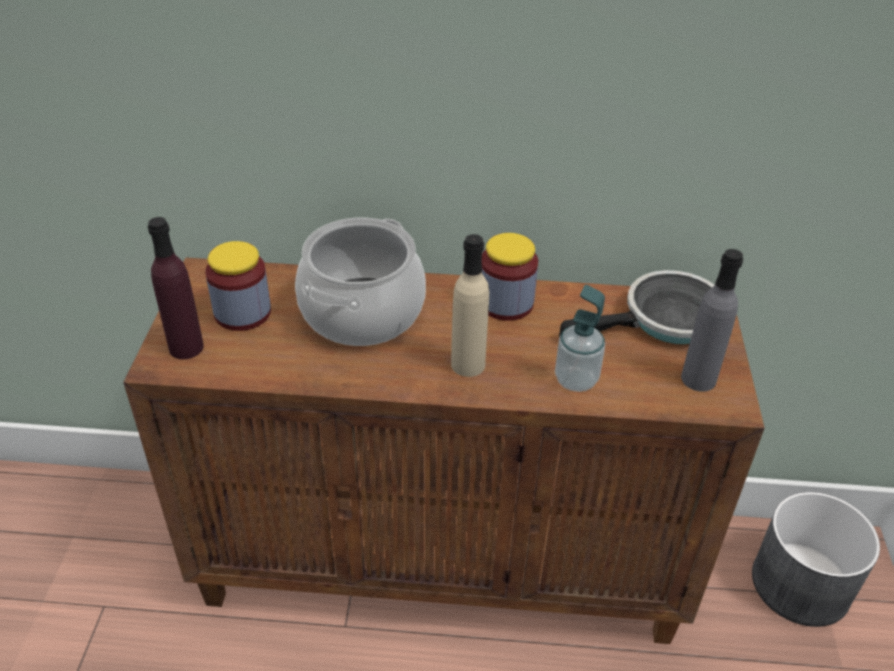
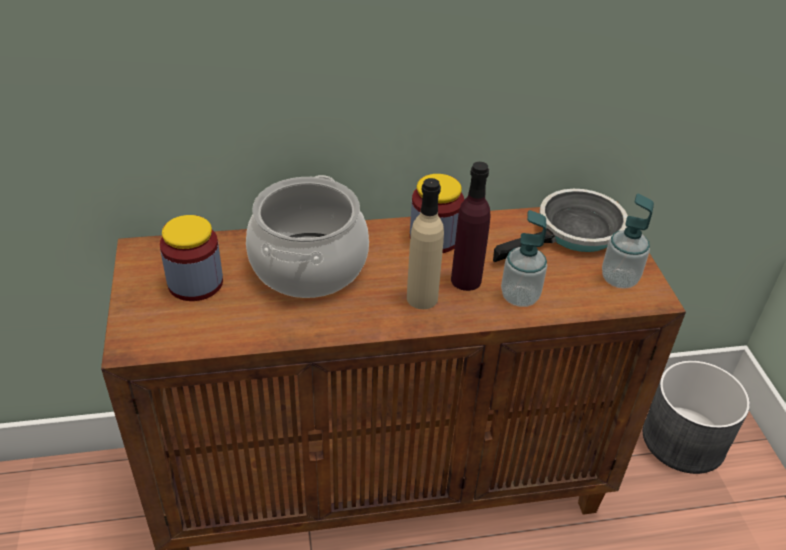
camera: 15 degrees left, 0 degrees up
(186, 347) = (152, 325): purple bottle -> purple bottle (466, 280)
(698, 379) = (619, 279): grey bottle -> soap dispenser

